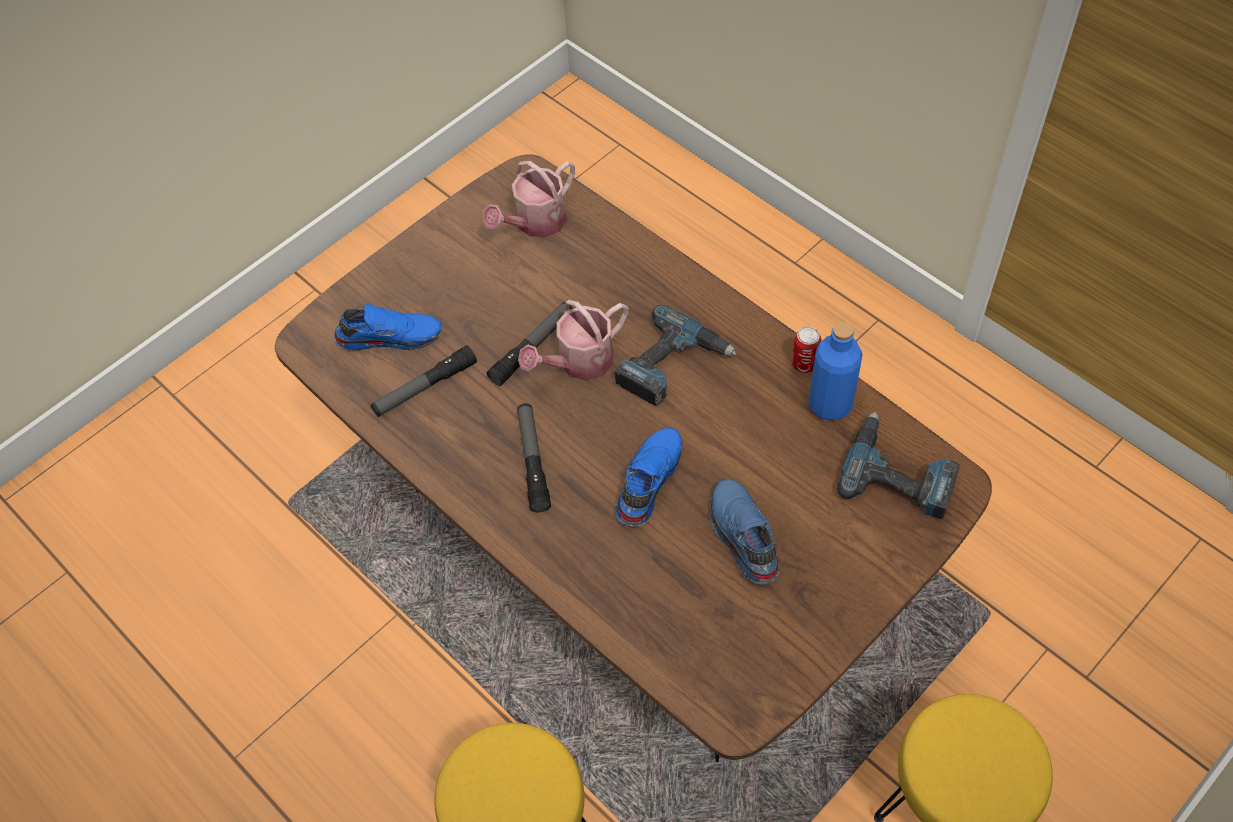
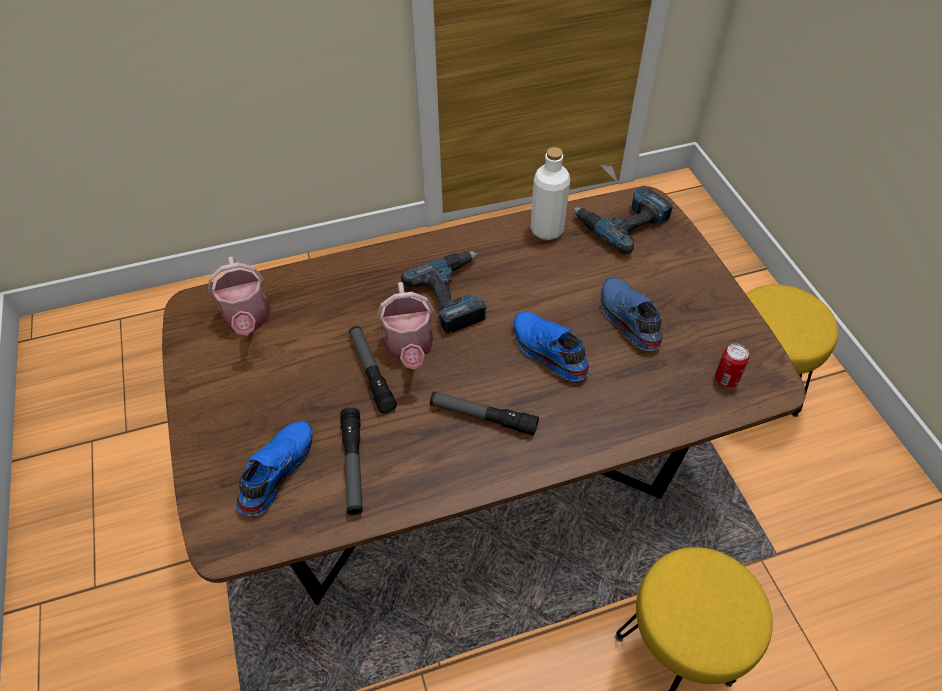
camera: 65 degrees left, 5 degrees down
(741, 537) = (627, 320): blue shoe -> blue shoe turned 60 degrees clockwise
(804, 364) = (505, 228): can -> can (726, 379)
(830, 404) = (547, 230): blue bottle -> white bottle

